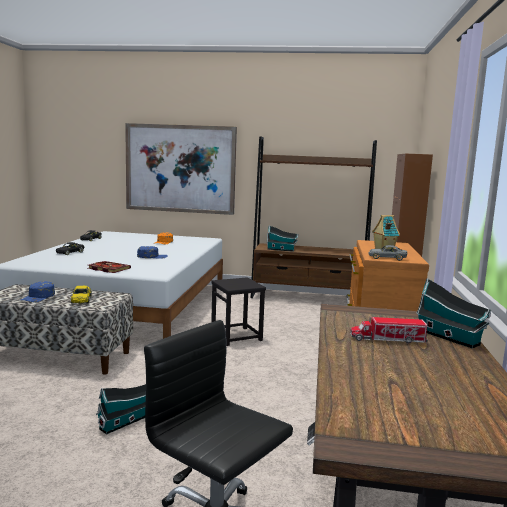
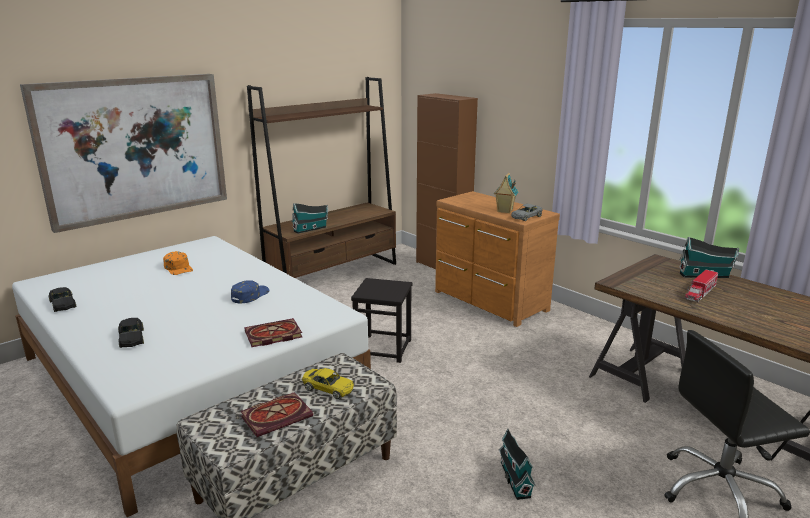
camera: 50 degrees left, 10 degrees up
(38, 297) = (277, 415): blue cap -> book

